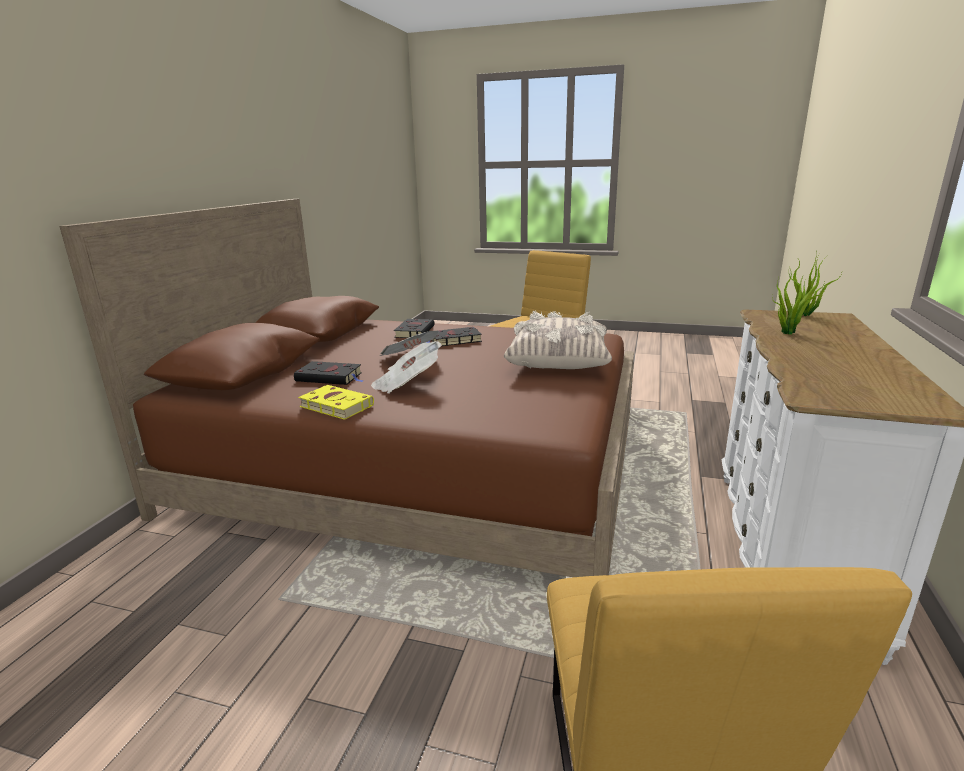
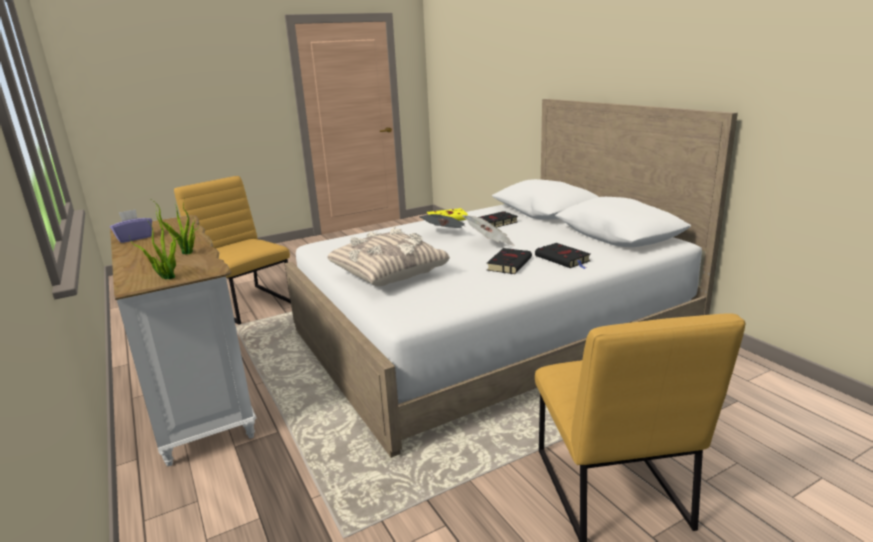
camera: 135 degrees right, 0 degrees up
(417, 466) = (491, 333): brown bed -> white bed
(887, 374) = (134, 238): none -> purple tissue box

